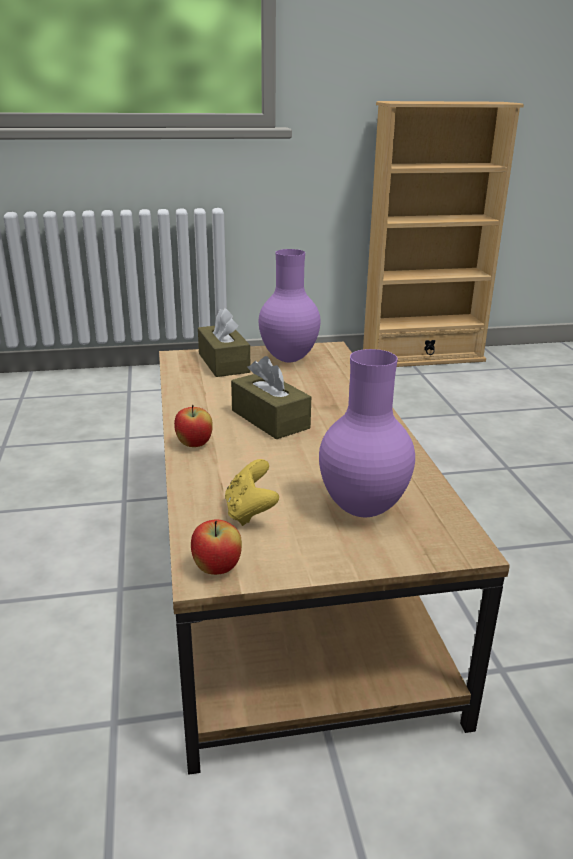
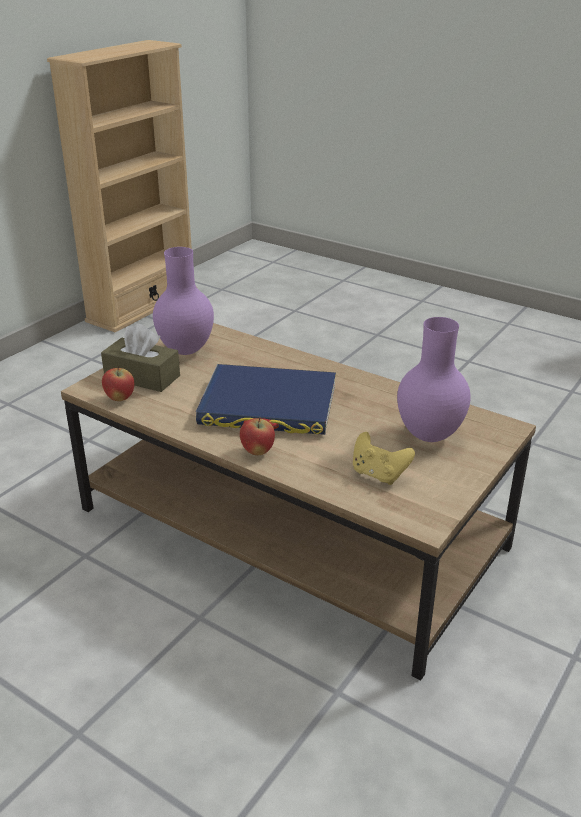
camera: 45 degrees left, 5 degrees up
(217, 569) = (425, 516): apple -> apple (120, 399)
(270, 419) = (268, 406): brown tissue box -> blue book

